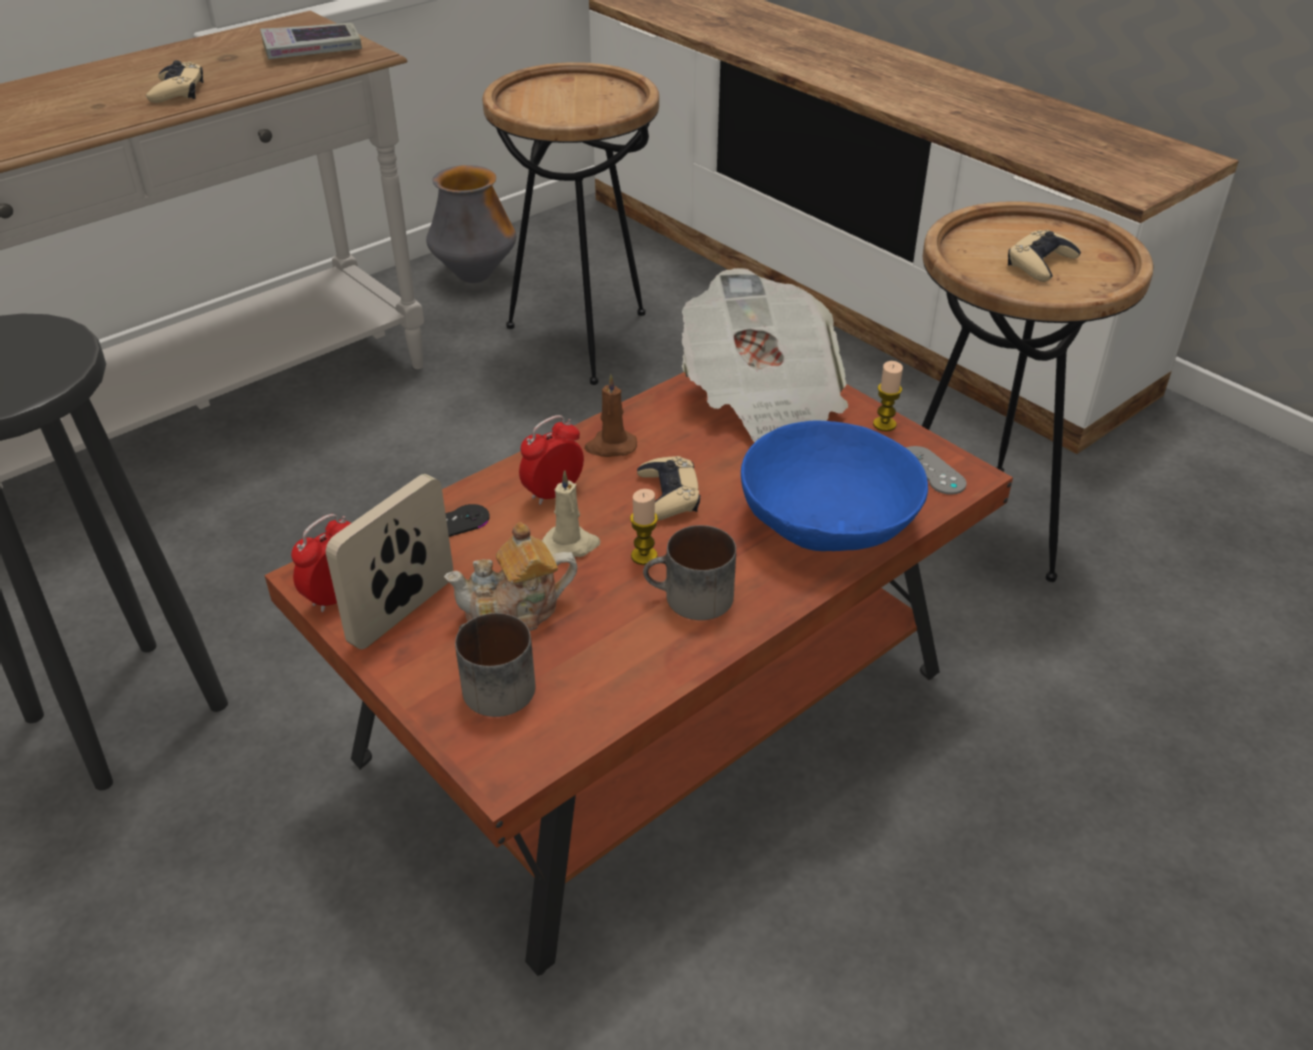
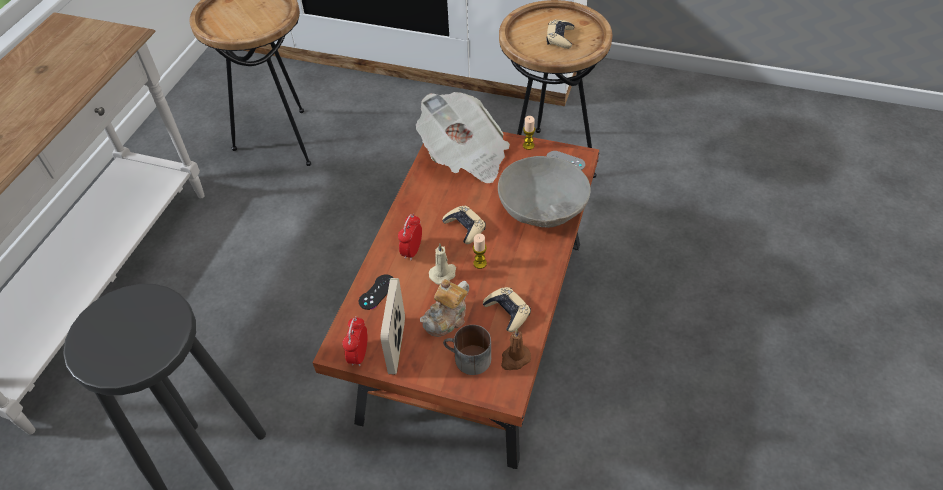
camera: 30 degrees left, 10 degrees up
(177, 91) = (39, 107): beige game controller -> beige game controller (507, 312)
(312, 50) = (92, 44): book -> none
(475, 276) = (186, 124): vase -> none
(610, 446) = (417, 213): brown candle -> brown candle (514, 359)
(690, 599) = (516, 274): mug -> none
(829, 520) = (543, 207): blue bowl -> grey bowl

